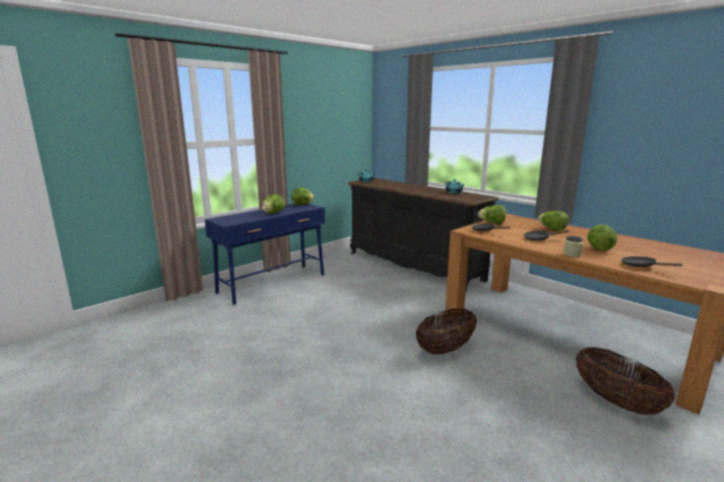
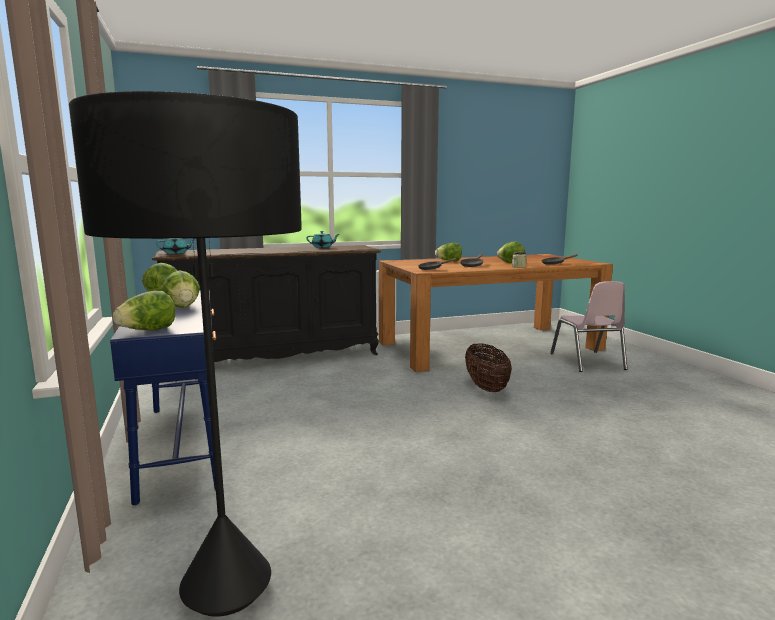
camera: 65 degrees left, 5 degrees down
(161, 329) = (227, 590): none -> black floor lamp
(492, 223) = (407, 265): lettuce -> lettuce (148, 330)
(616, 401) = (587, 361): basket -> pink chair

